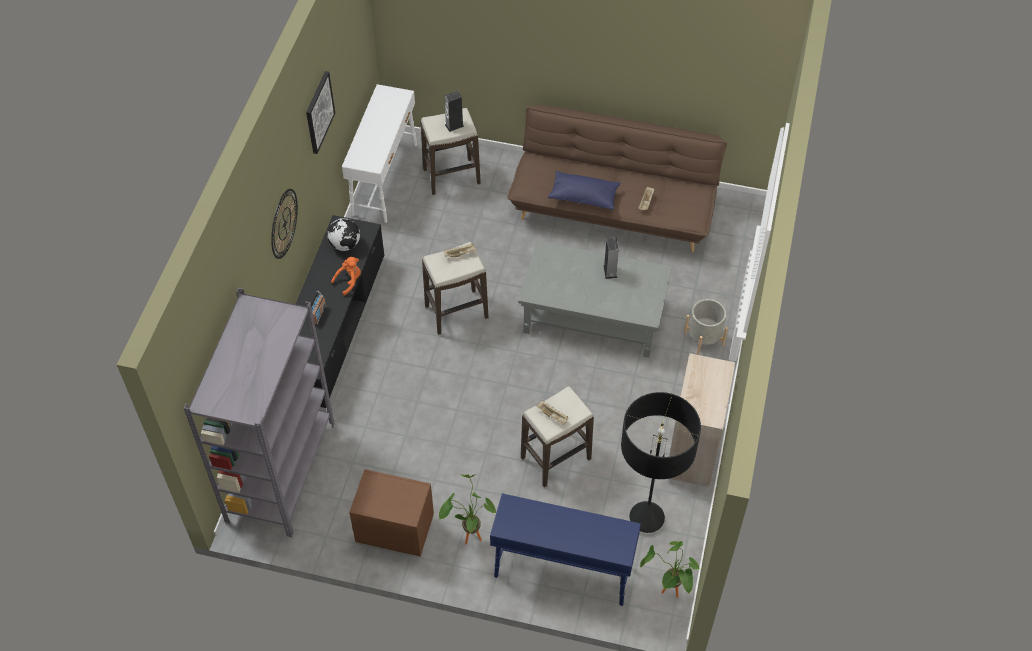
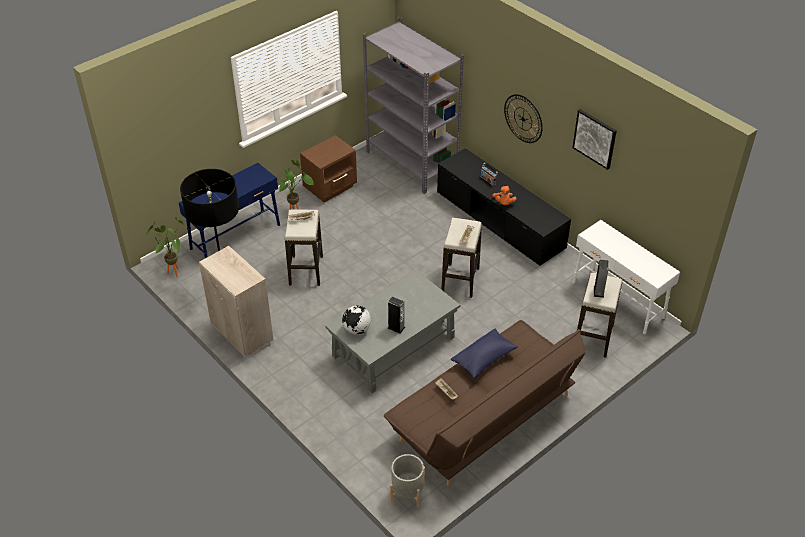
camera: 125 degrees right, 10 degrees down
(345, 245) = (537, 213): globe -> globe (357, 329)
(703, 339) = (317, 395): grey planter -> grey planter (407, 492)

